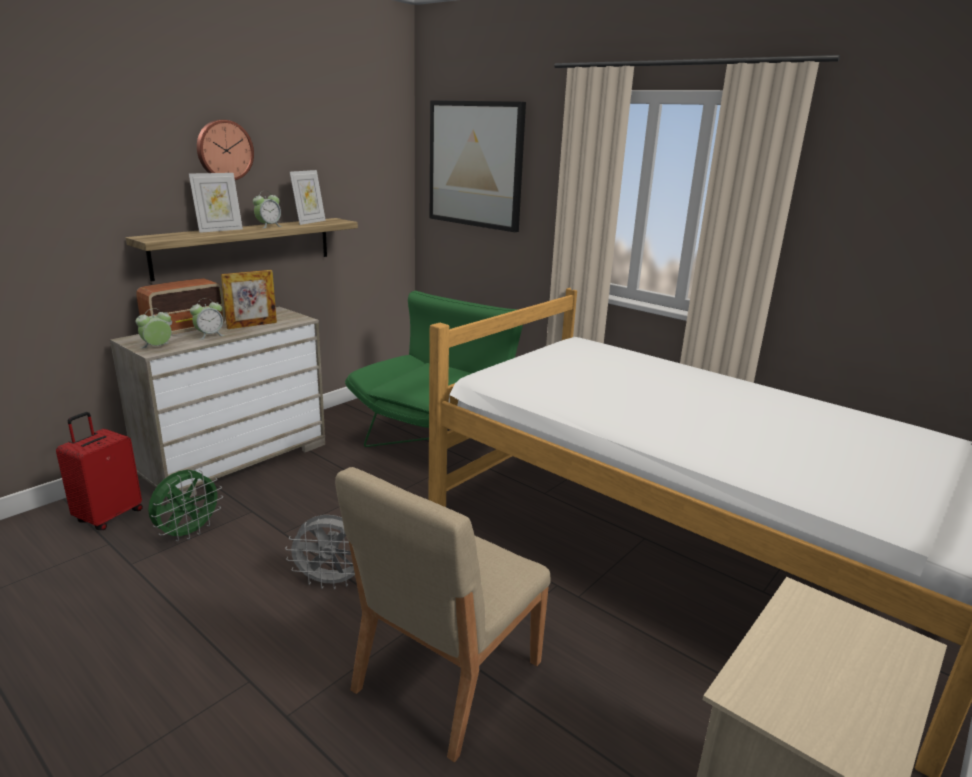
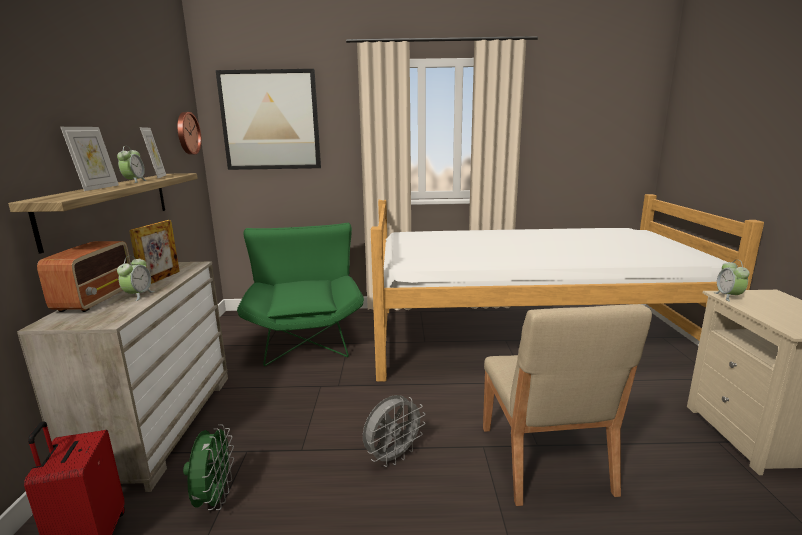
camera: 40 degrees left, 5 degrees down
(157, 347) = (104, 318): alarm clock -> alarm clock (728, 296)
(224, 150) = (80, 104): wall clock -> wall clock (187, 133)

